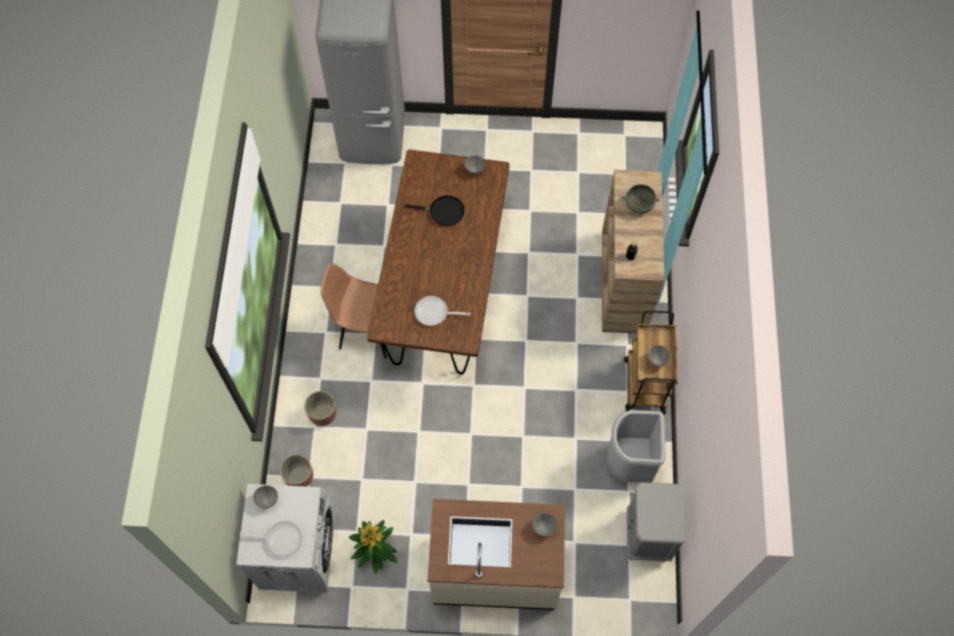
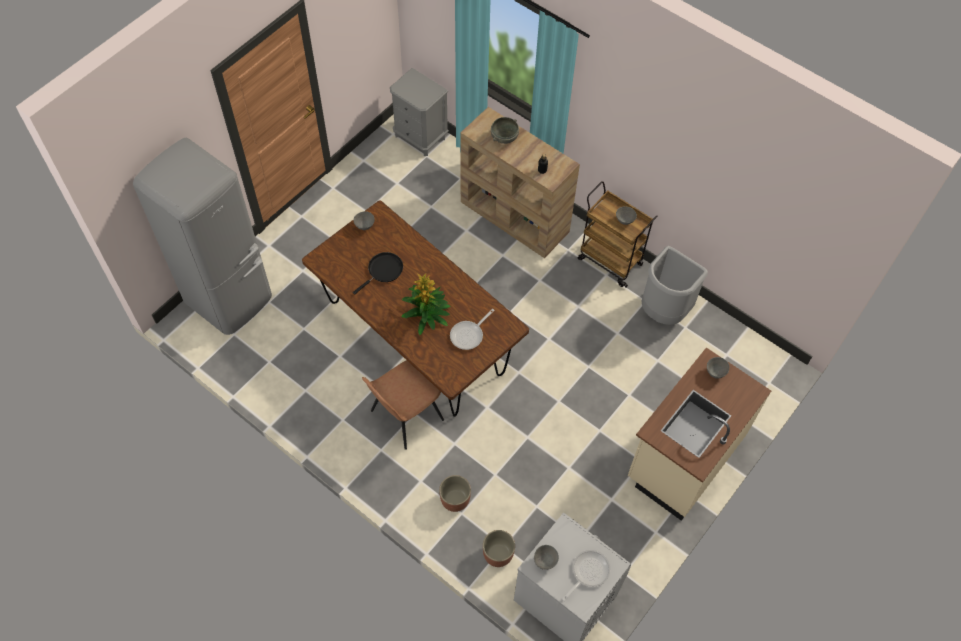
camera: 55 degrees left, 5 degrees down
(374, 549) = (604, 535): potted plant -> potted plant (426, 315)
(647, 535) = (728, 338): grey nightstand -> grey nightstand (420, 137)

